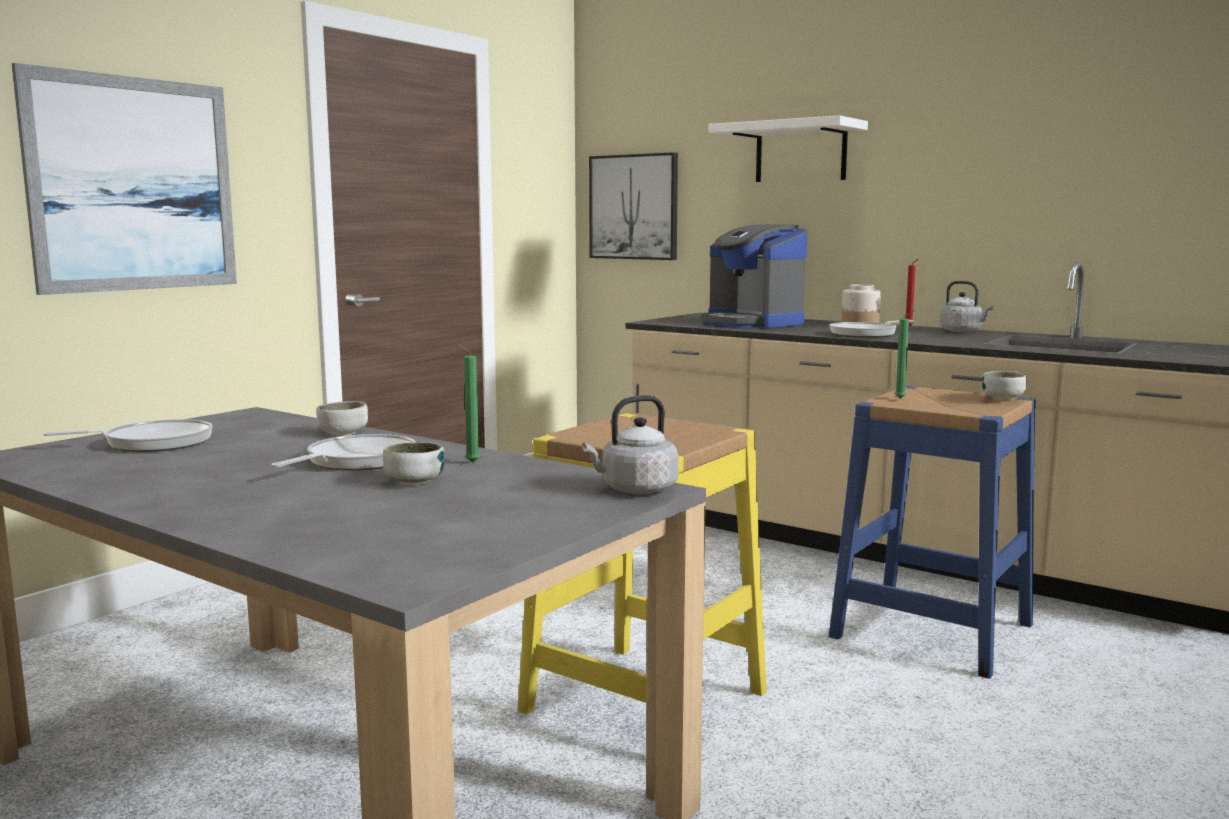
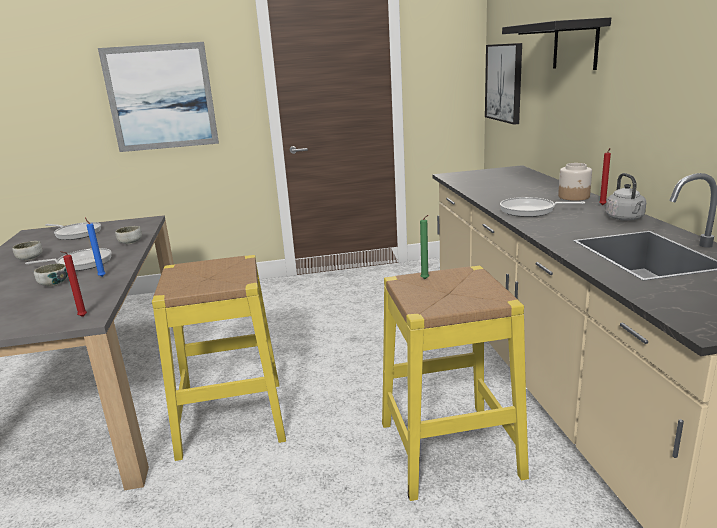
camera: 45 degrees right, 10 degrees up
(470, 462) = (101, 276): green candle -> blue candle
(635, 490) = (81, 317): grey kettle -> red candle
(753, 323) = (505, 184): coffee machine -> none
(800, 153) = (575, 45): white shelf -> black shelf
(932, 630) = (449, 449): blue stool -> yellow stool
(1002, 398) = (496, 298): bowl -> bowl (30, 258)

